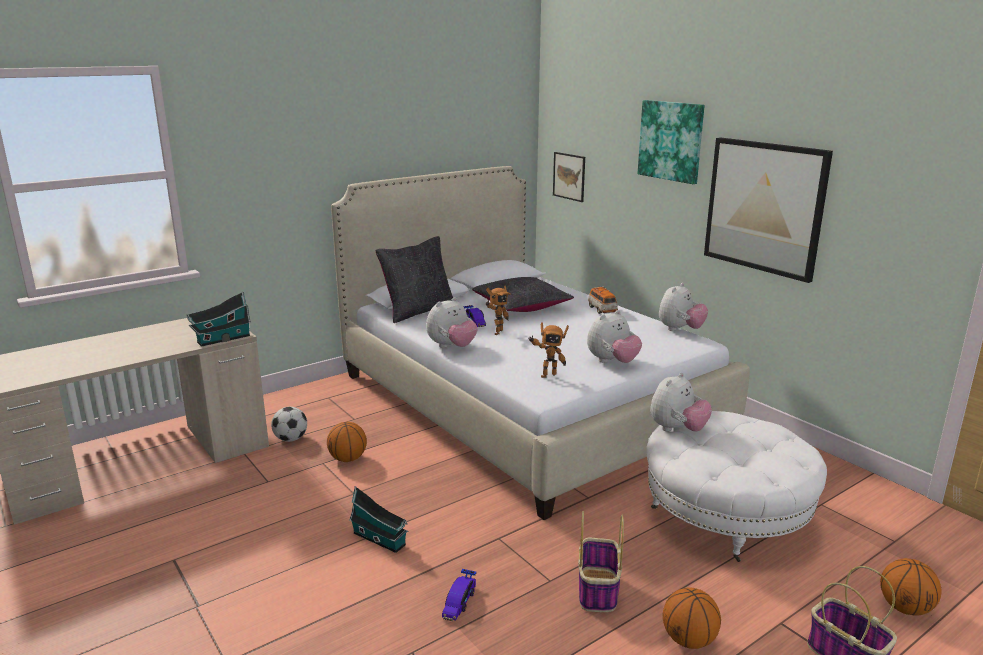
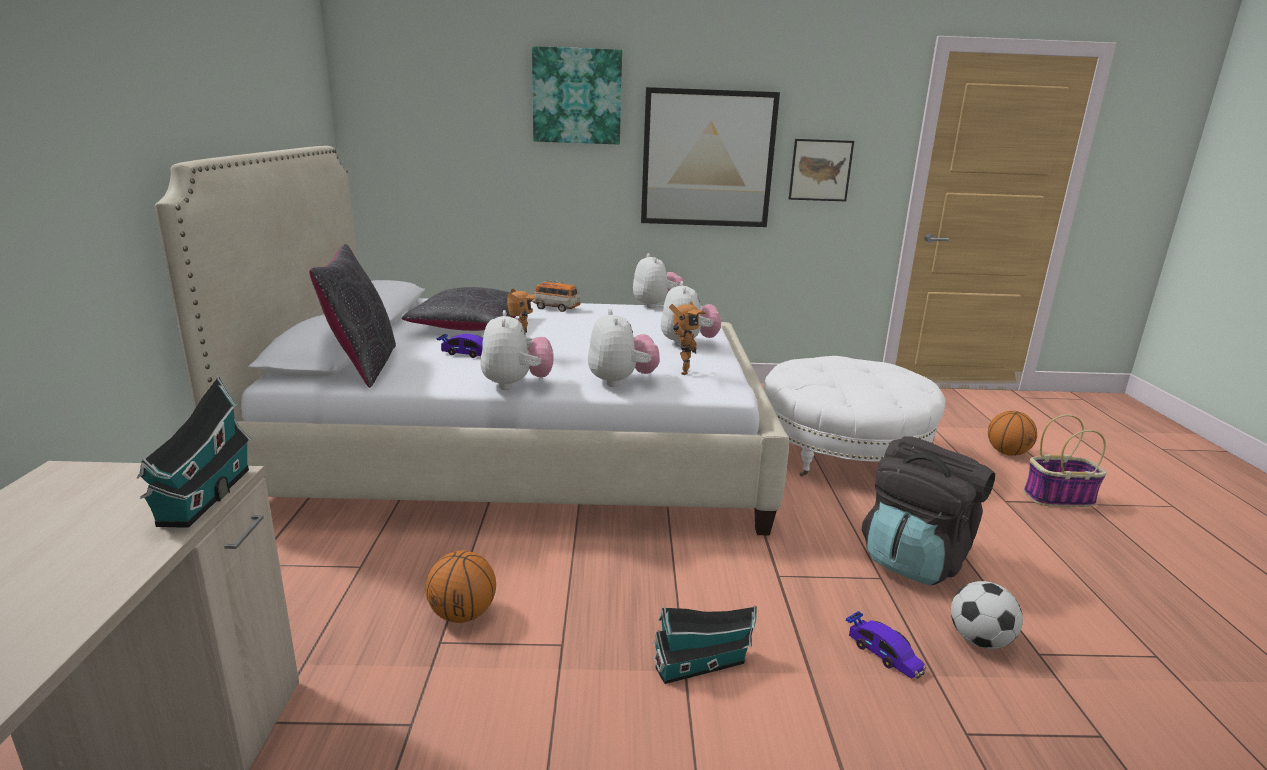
camera: 55 degrees left, 0 degrees up
(291, 439) = (316, 648): football -> football (979, 640)
(569, 176) = (406, 158): picture -> picture (820, 170)
(598, 591) = (915, 559): basket -> black backpack
(677, 429) = (804, 384): plush toy -> plush toy (621, 381)
(689, 640) = (1012, 548): basketball -> none

